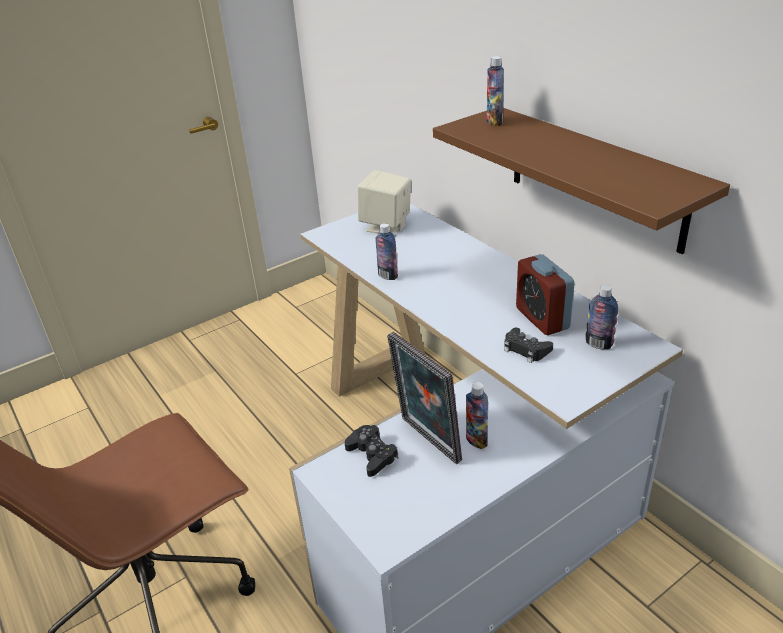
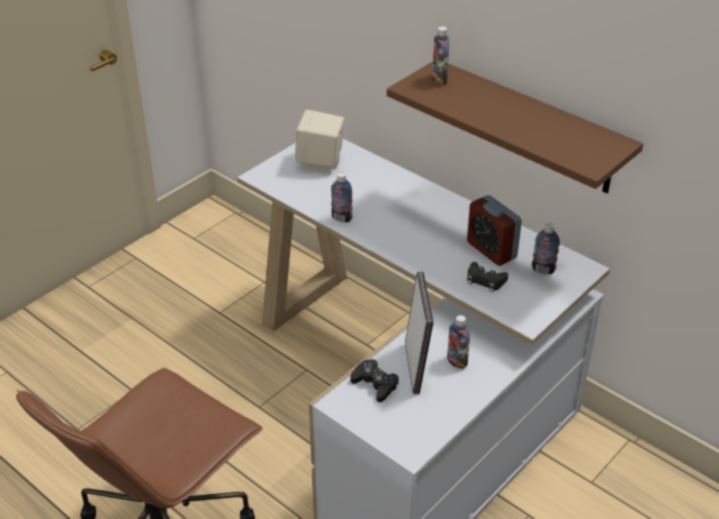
camera: 15 degrees left, 5 degrees up
(426, 441) = (416, 367): picture frame -> picture frame turned 135 degrees counterclockwise

